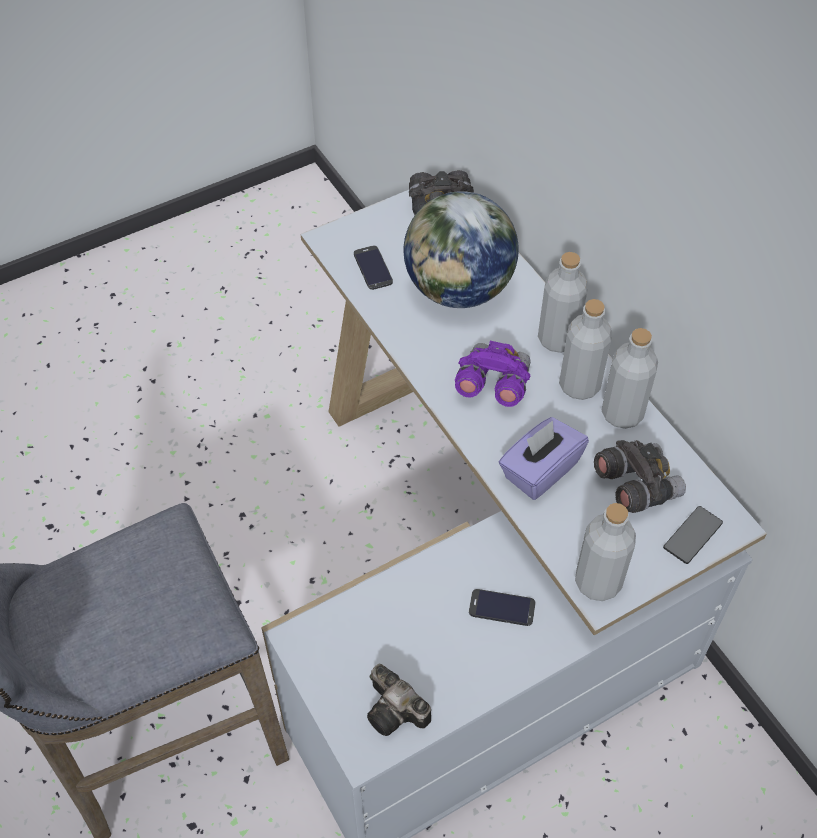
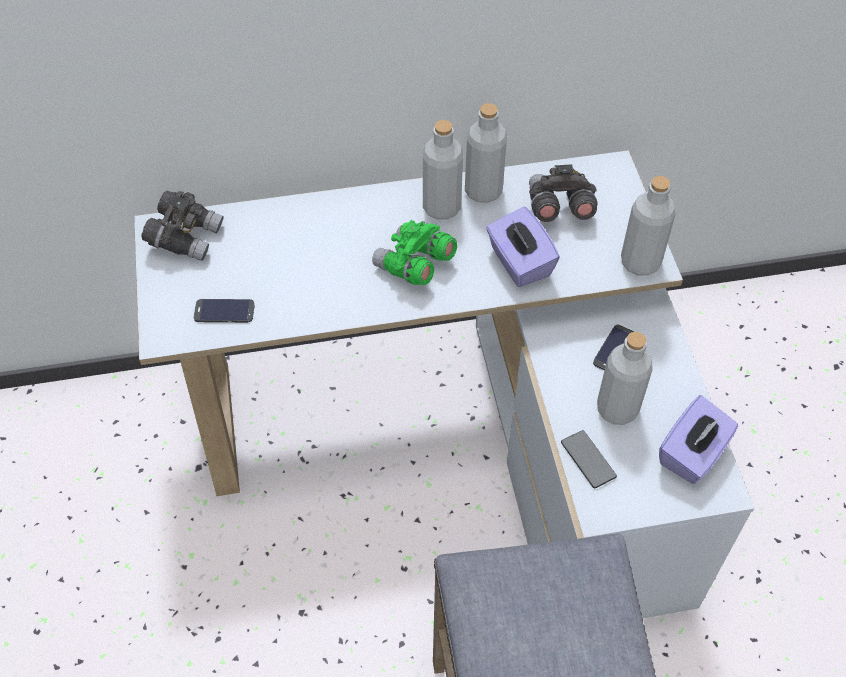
camera: 70 degrees left, 0 degrees up
(397, 712) = (692, 454): camera -> purple tissue box
(459, 289) = (290, 254): globe -> none
(492, 385) = (414, 266): purple binoculars -> green binoculars
(557, 339) = (384, 204): grey bottle -> grey bottle (617, 409)
(692, 535) = (617, 191): phone -> phone (588, 459)

